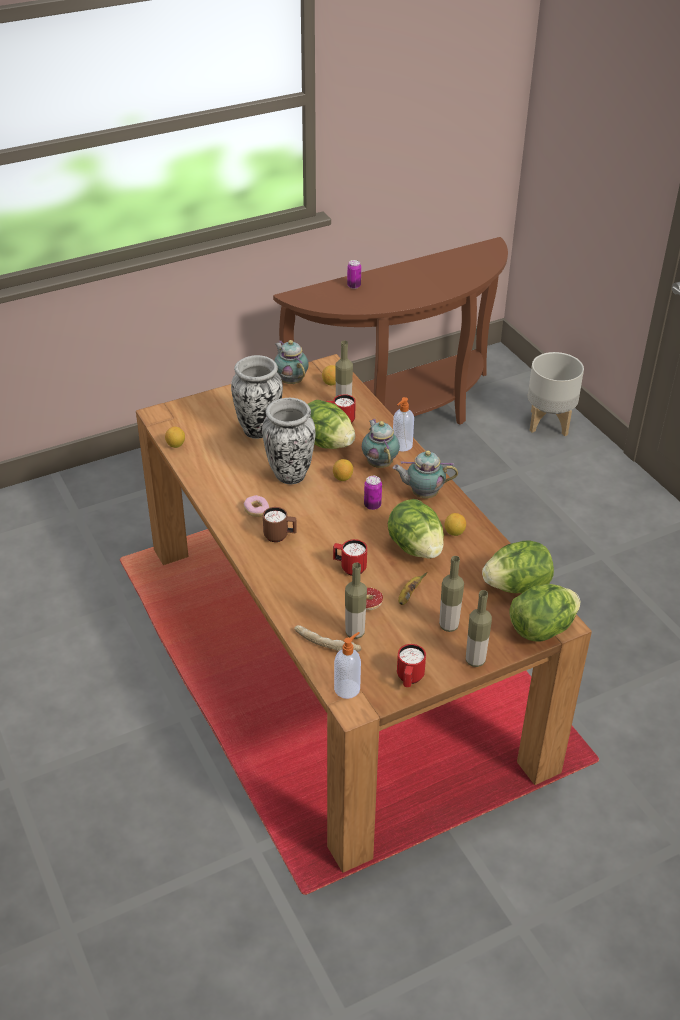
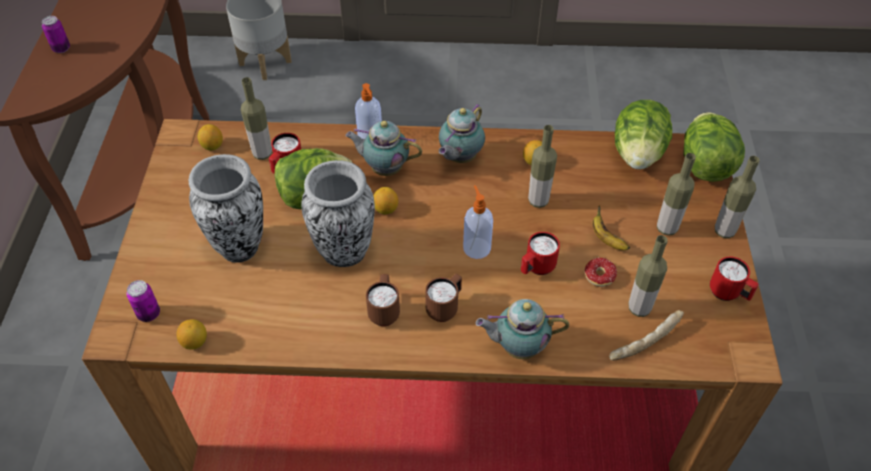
camera: 60 degrees left, 10 degrees up
(256, 510) = (384, 311): donut -> brown mug
(291, 380) = (174, 178): teapot -> teapot (518, 347)
(348, 688) = (721, 351): soap dispenser -> soap dispenser (476, 247)
(372, 505) = (449, 205): can -> can (149, 314)
(416, 548) = (538, 201): lettuce -> bottle

